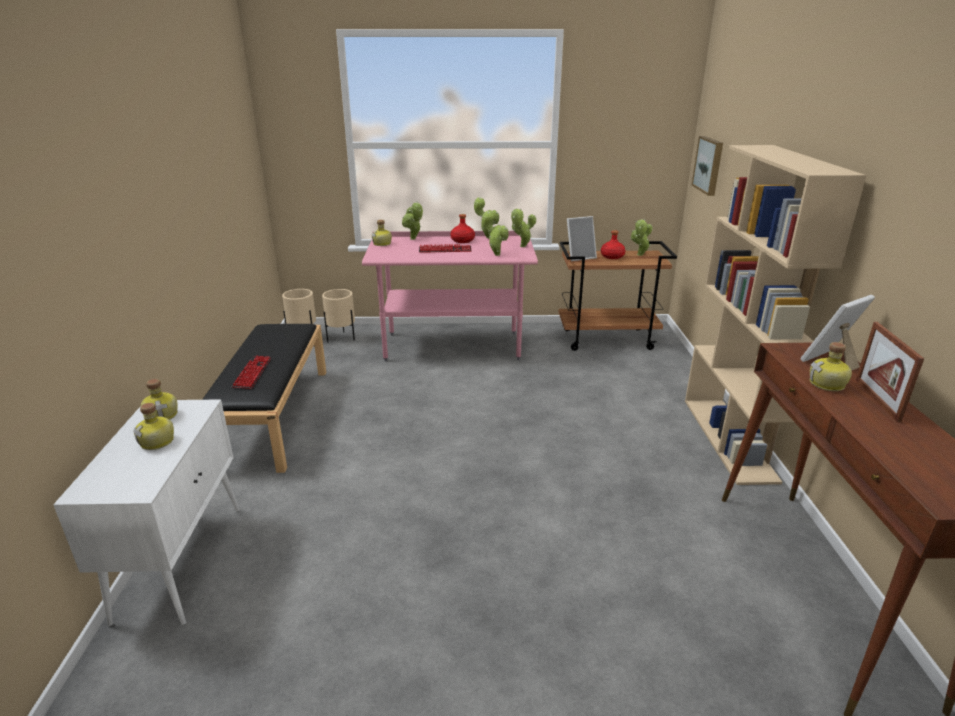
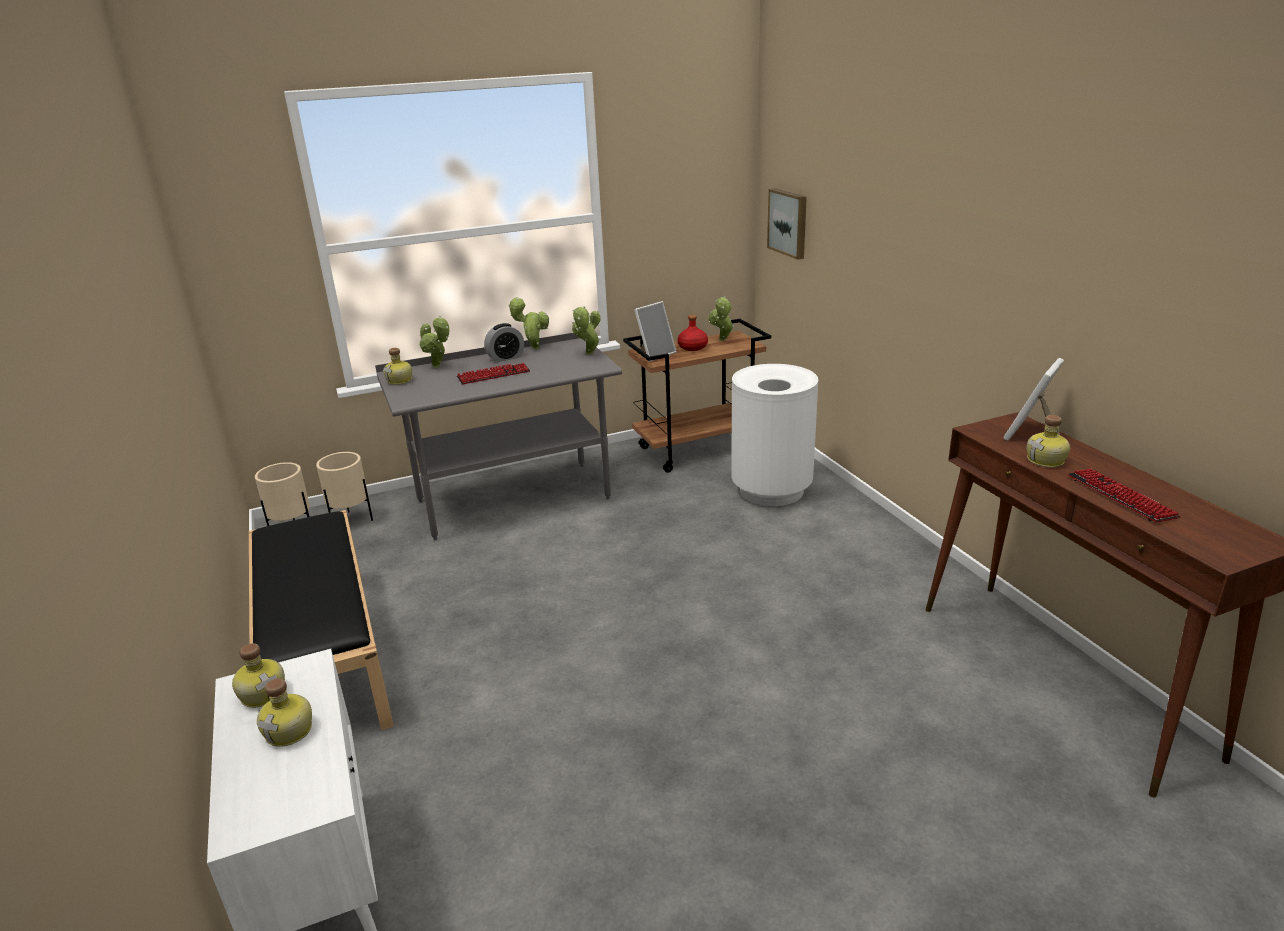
camera: 20 degrees left, 0 degrees up
(252, 373) = (305, 601): keyboard -> keyboard (1120, 497)
(452, 346) = (513, 499): pink desk -> grey desk
(462, 240) = (506, 358): red bottle -> alarm clock
(495, 254) = (564, 370): potted plant -> none
(646, 380) = (771, 490): none -> white trash can
(729, 439) = (895, 539): beige bookcase -> none
(877, 400) = (1099, 467): picture frame -> none

